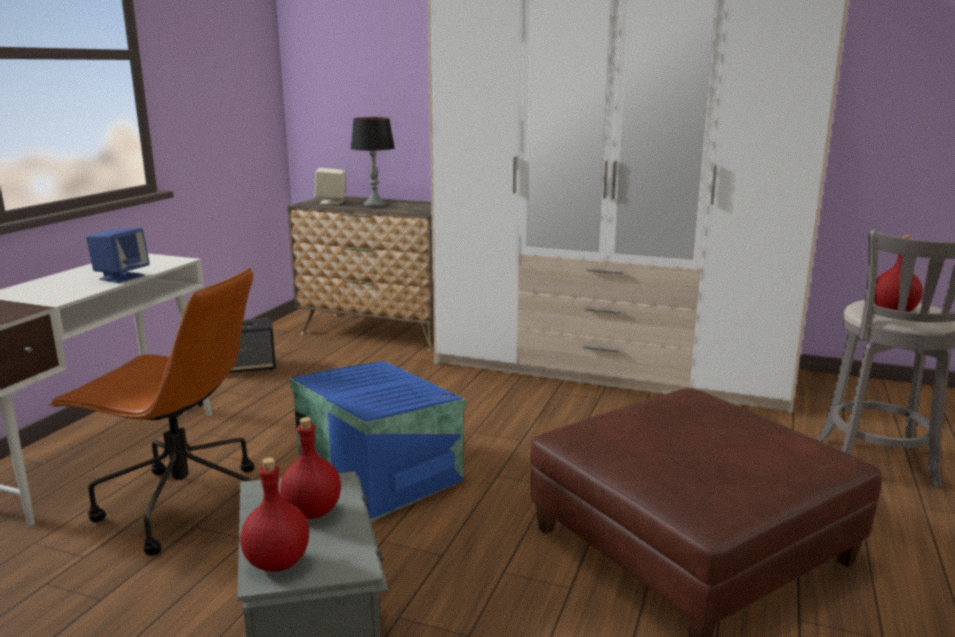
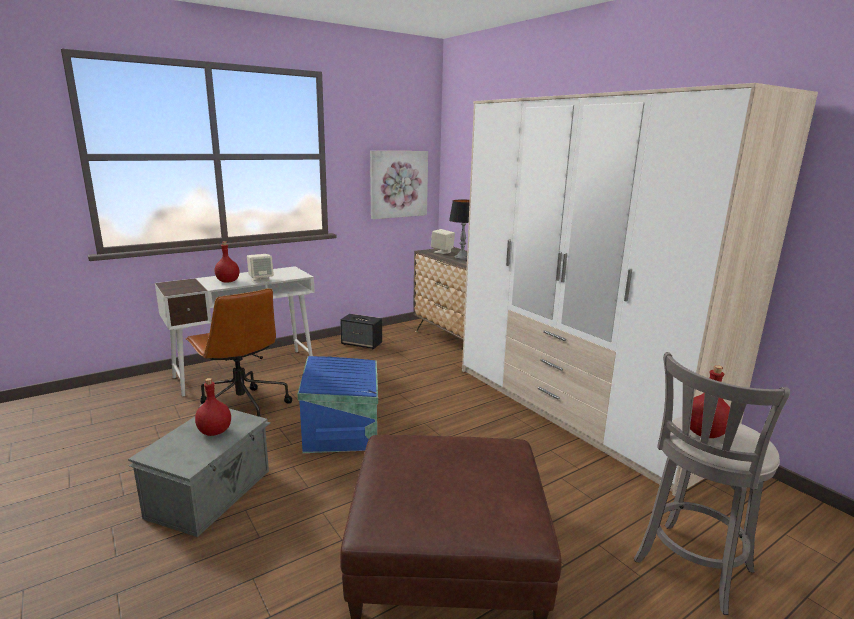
camera: 35 degrees right, 0 degrees up
(121, 277) = (261, 280): blue speaker -> beige speaker
(238, 102) = (398, 184): none -> picture
(278, 561) = (164, 450): red bottle -> red bottle (228, 281)

